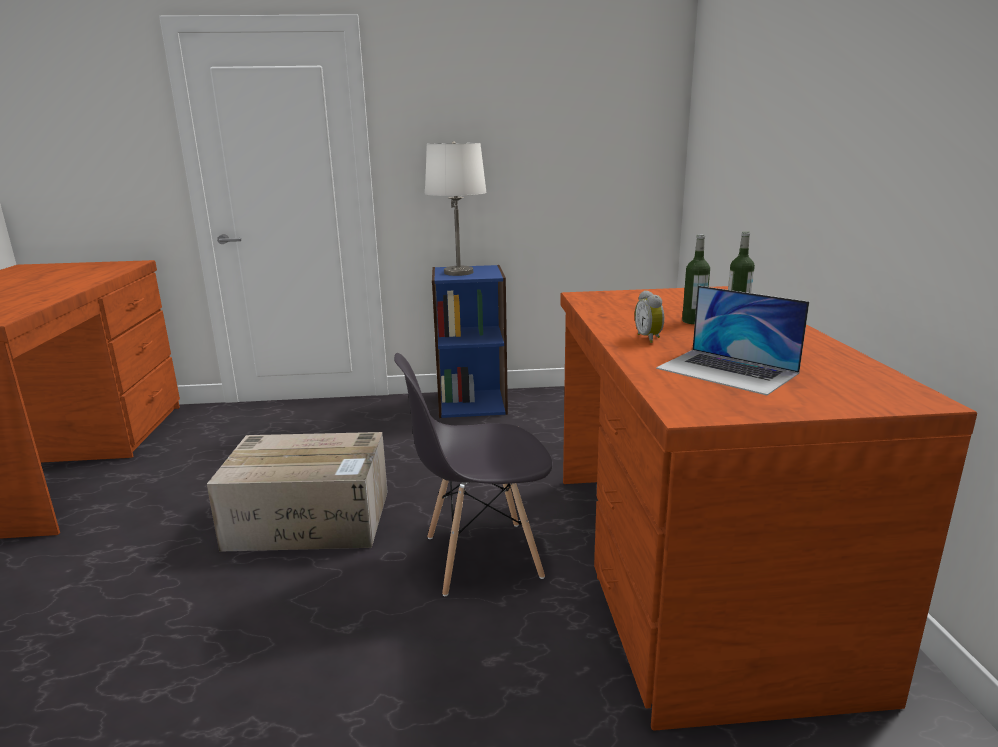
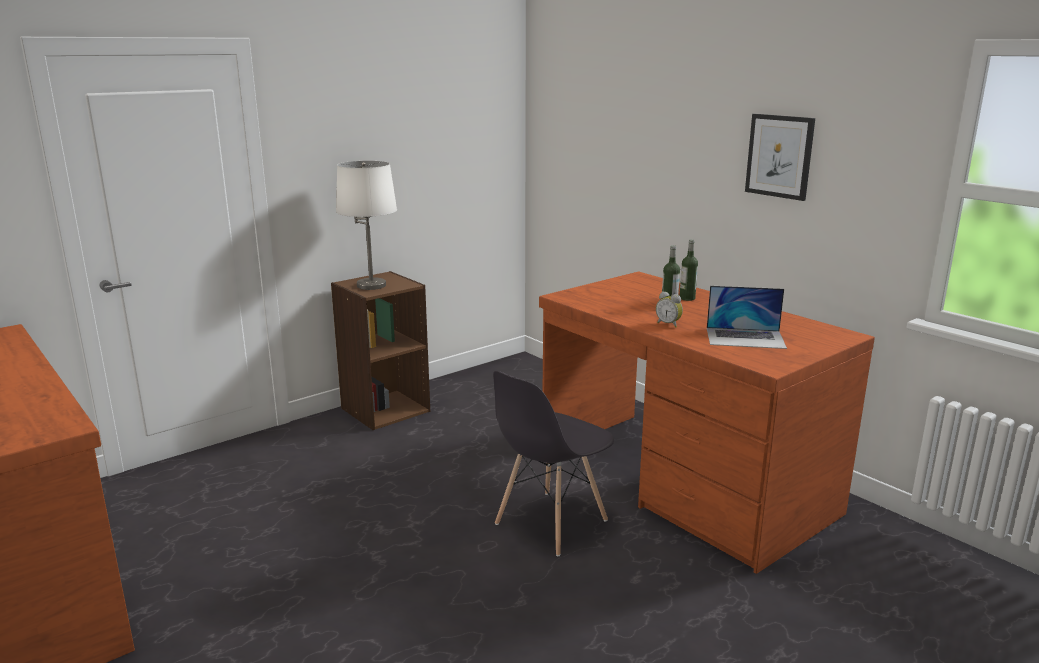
camera: 35 degrees left, 0 degrees up
(312, 519) = (380, 545): cardboard box -> none
(472, 403) = (385, 409): blue bookcase -> brown bookcase
(914, 104) = (779, 156): none -> picture

